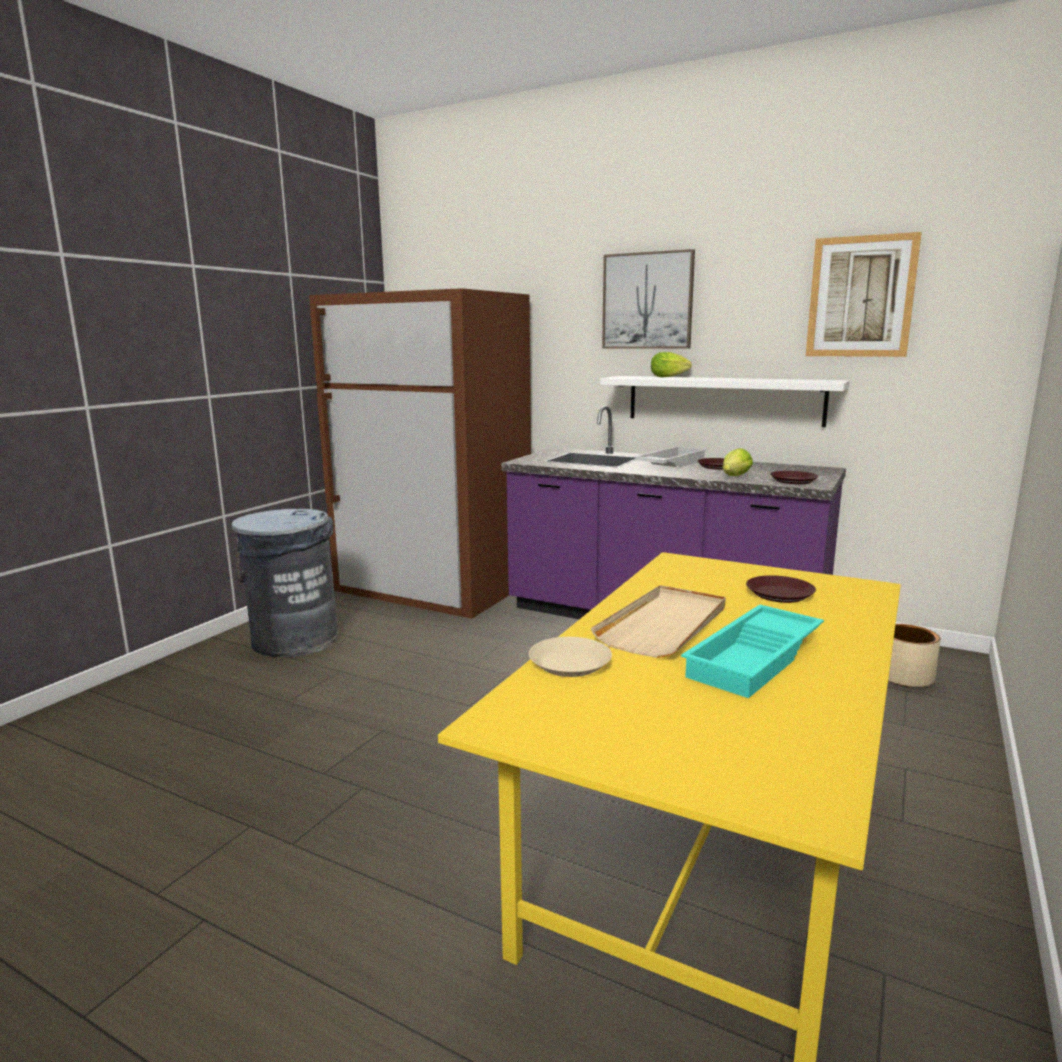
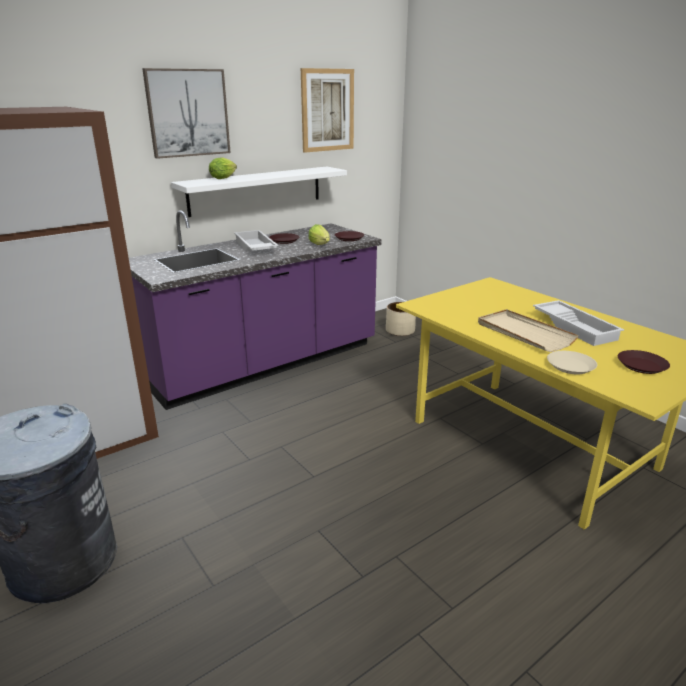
camera: 65 degrees left, 10 degrees up
(756, 659) = (575, 327): turquoise tray -> white tray
(780, 594) = (492, 300): brown plate -> brown plate (642, 366)

